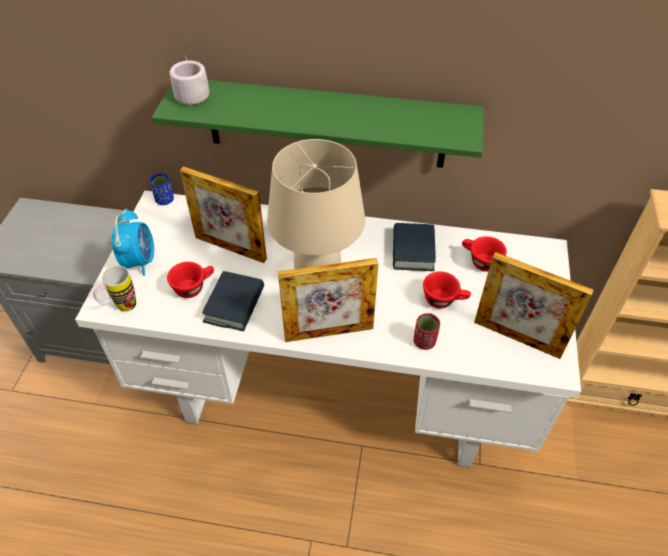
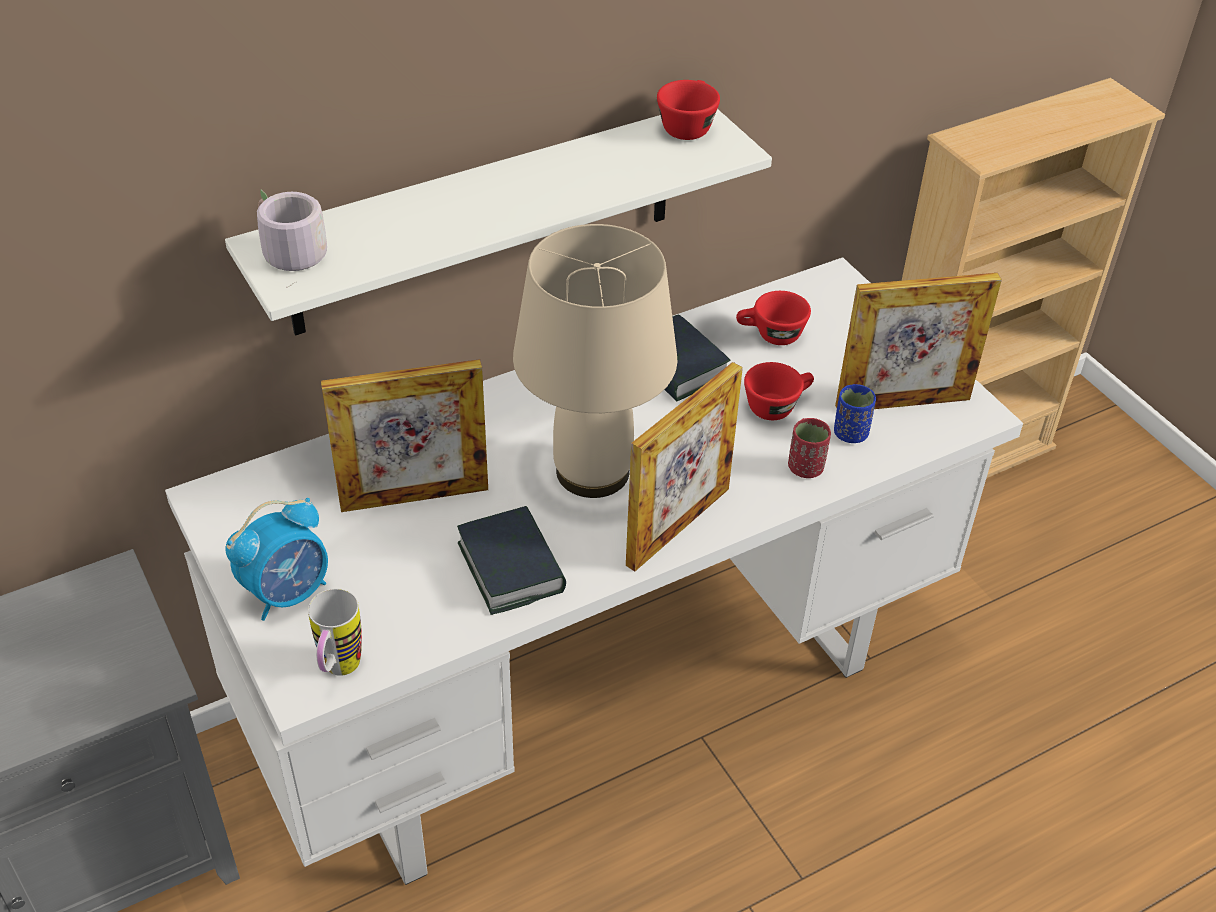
camera: 40 degrees left, 5 degrees down
(139, 261) = (288, 592): alarm clock -> alarm clock turned 90 degrees clockwise
(165, 200) = (221, 486): blue cup -> blue cup (850, 434)
(194, 287) = (421, 578): red cup -> red cup (687, 125)
(326, 123) = (485, 220): green shelf -> white shelf

